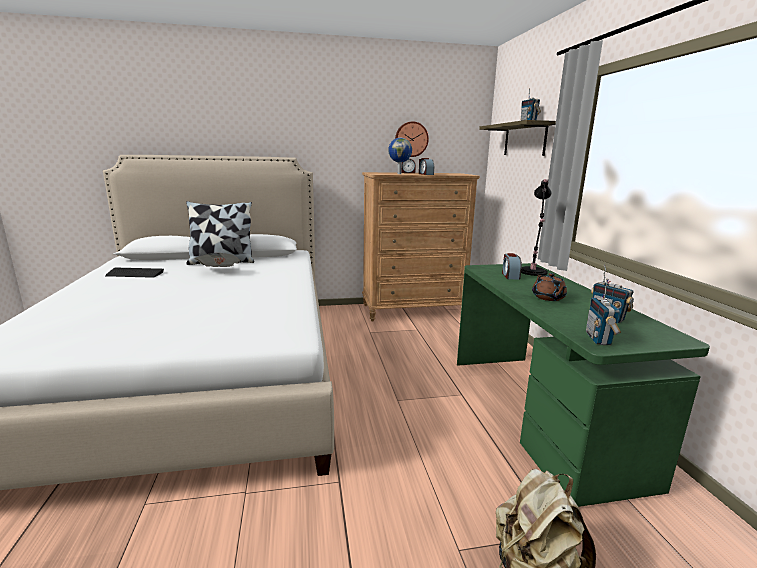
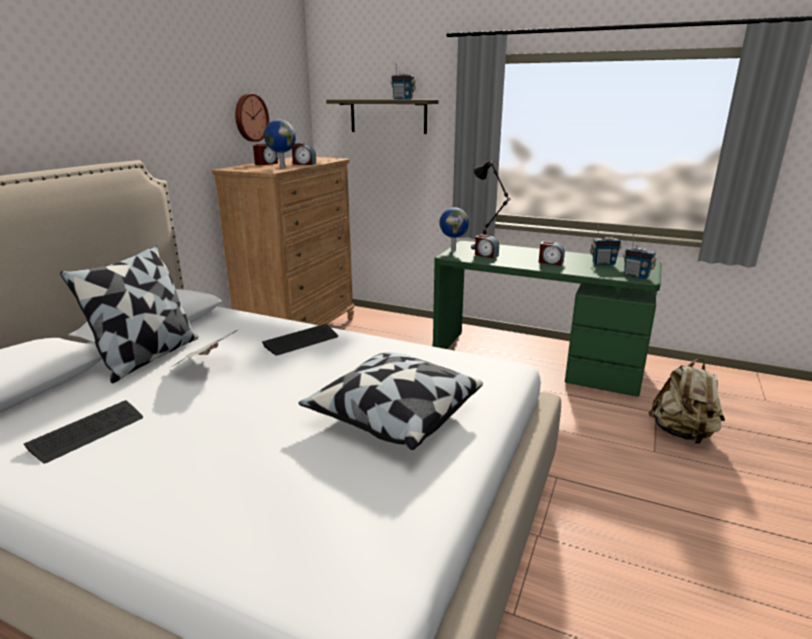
camera: 55 degrees left, 5 degrees up
(183, 320) = (393, 416): none -> pillow
(274, 279) = (301, 341): none -> keyboard
(497, 266) = (453, 250): none -> globe
(548, 298) = (550, 262): brown teapot -> alarm clock

